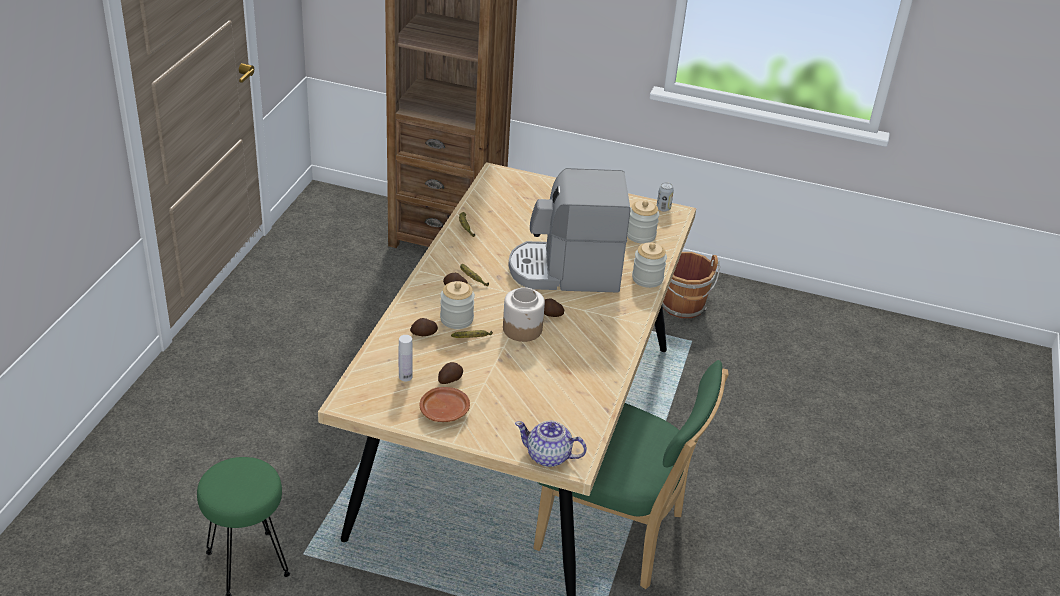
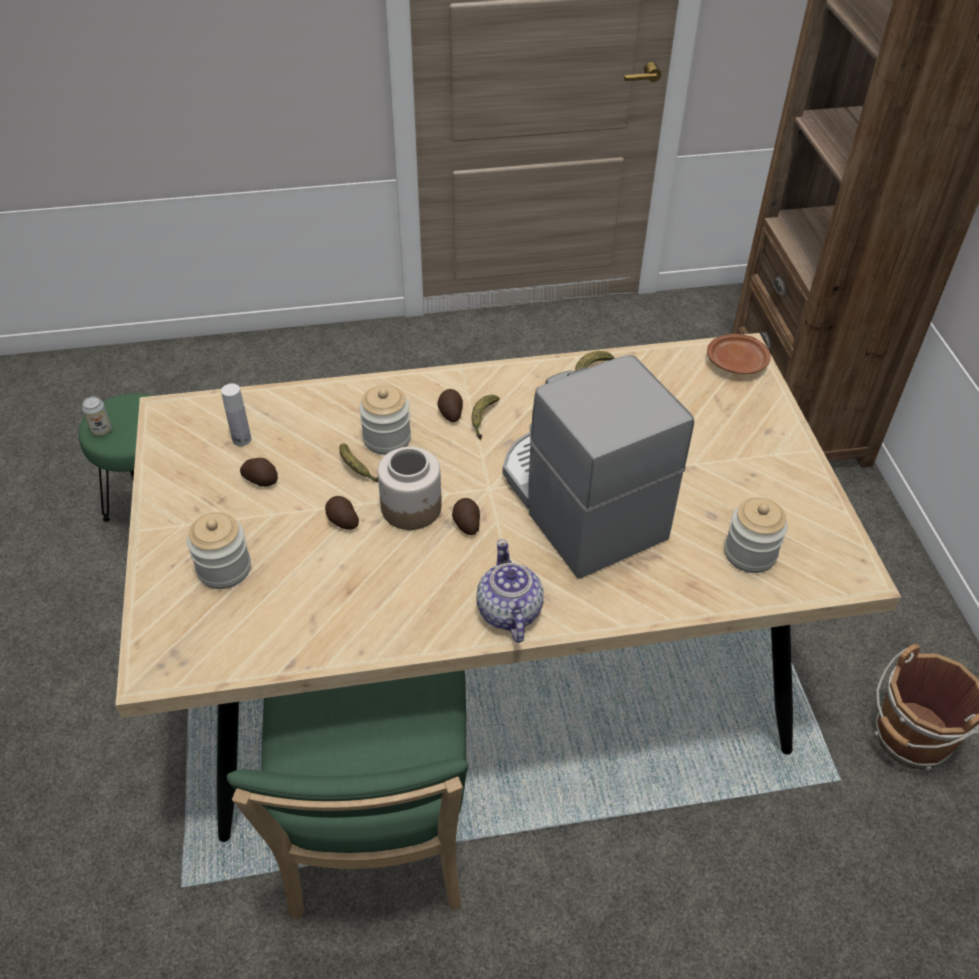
camera: 65 degrees right, 10 degrees up
(424, 334) = (336, 422): potato -> potato (342, 520)
(444, 411) = (195, 499): brown plate -> brown plate (737, 363)
(549, 456) = (154, 636): teapot -> teapot (508, 612)
(647, 278) = (643, 601): jar -> jar (224, 569)
(663, 208) = (852, 555): can -> can (101, 430)

